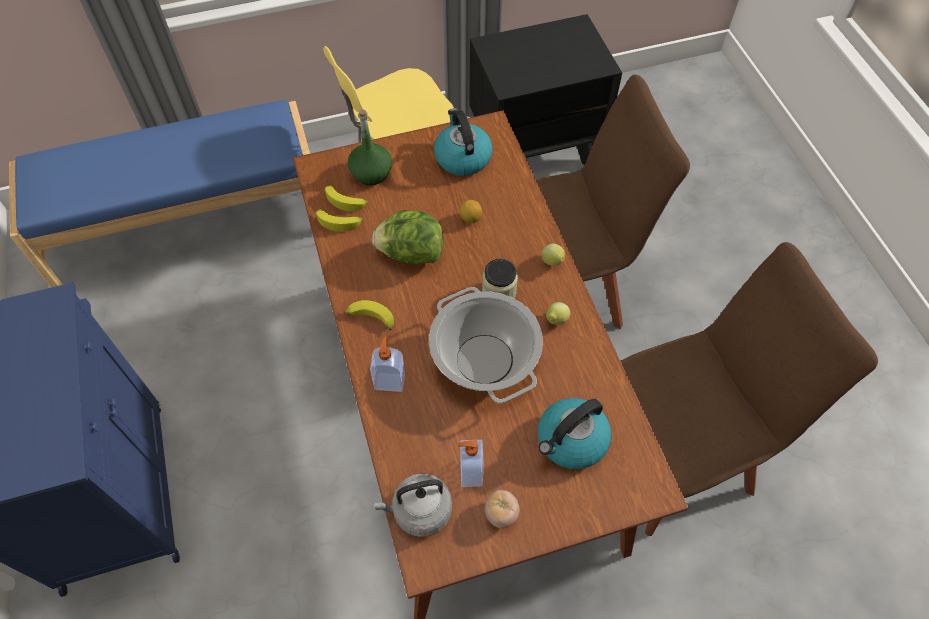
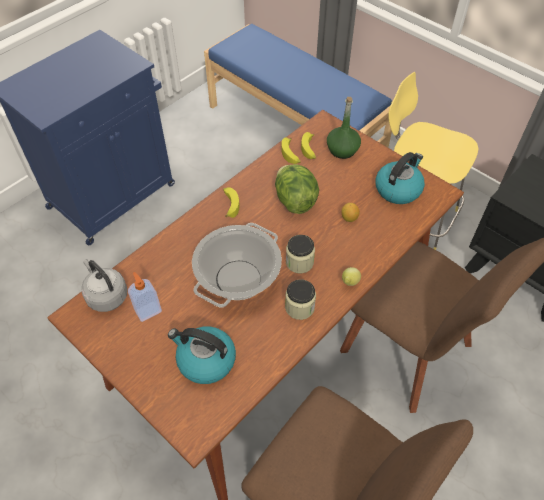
camera: 60 degrees right, 5 degrees down
(390, 381) = (190, 236): soap dispenser -> none
(501, 513) = (127, 342): tomato -> none
(555, 321) = (299, 307): lemon -> jar

